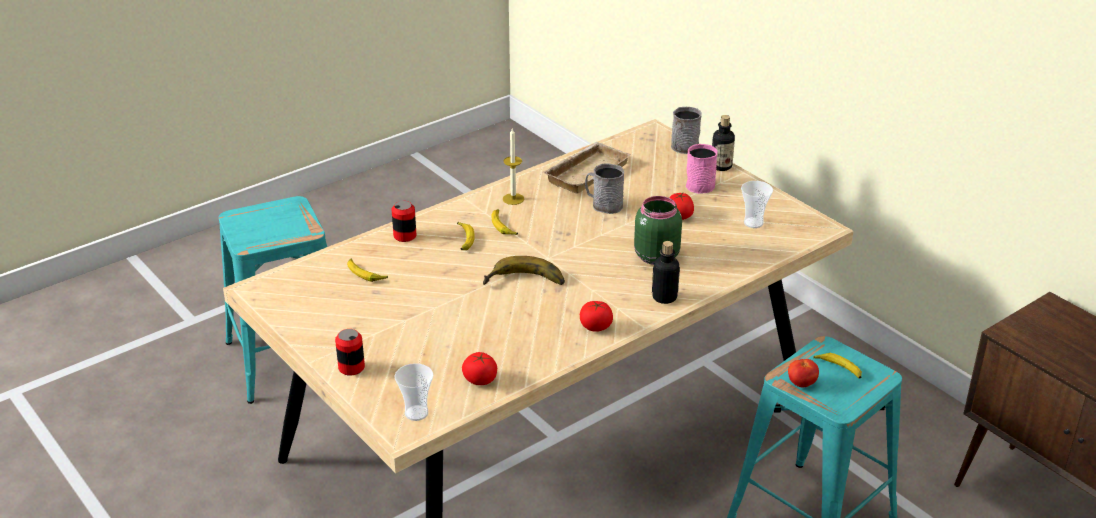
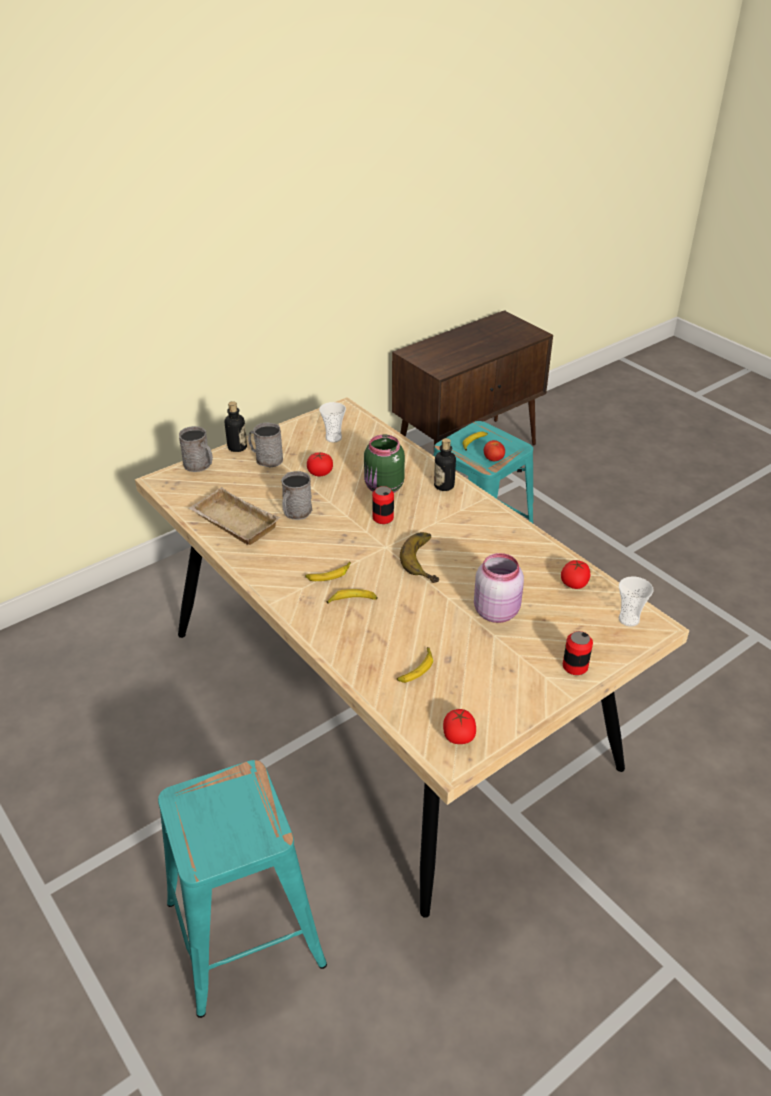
camera: 90 degrees left, 5 degrees up
(405, 236) = (343, 644): can -> can (383, 518)
(440, 323) = (497, 611): none -> pink jar
(513, 199) = (277, 569): candle -> none
(596, 326) = (489, 521): tomato -> tomato (458, 736)
(701, 183) = (266, 459): pink mug -> grey mug

